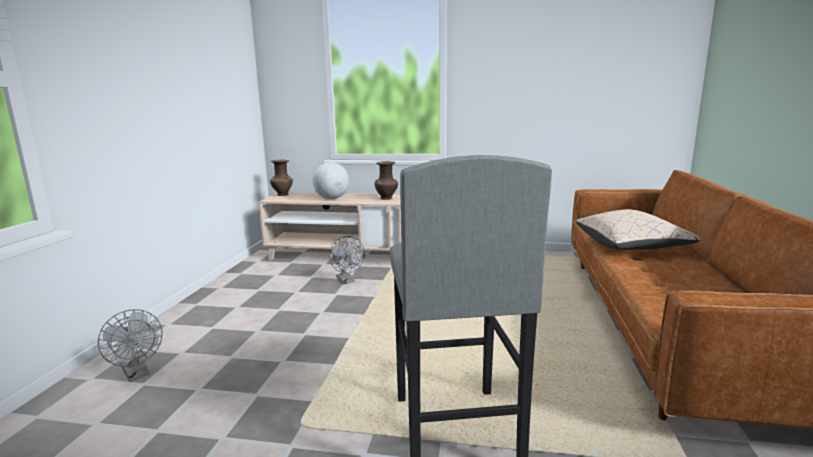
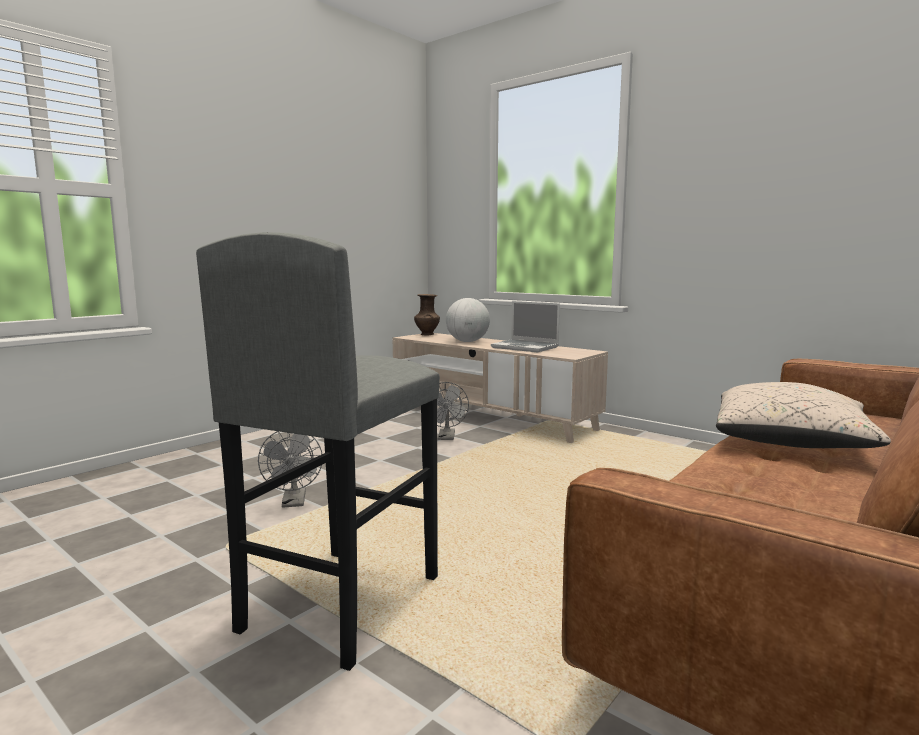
camera: 30 degrees right, 5 degrees down
(138, 374) = (173, 472): grey fan -> grey fan (294, 502)
(387, 198) = (526, 347): brown vase -> laptop

